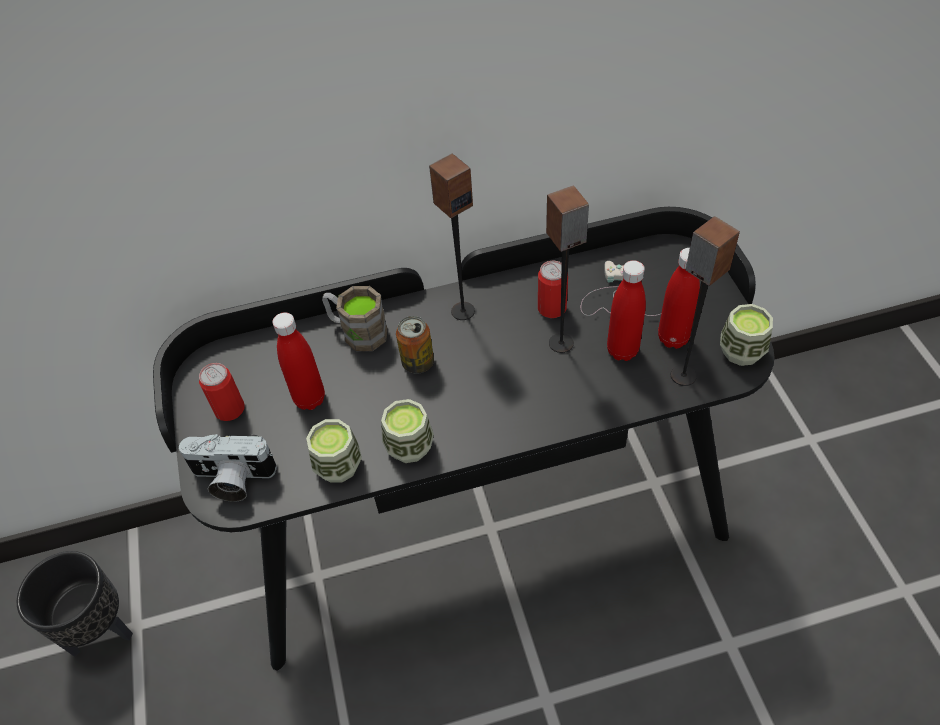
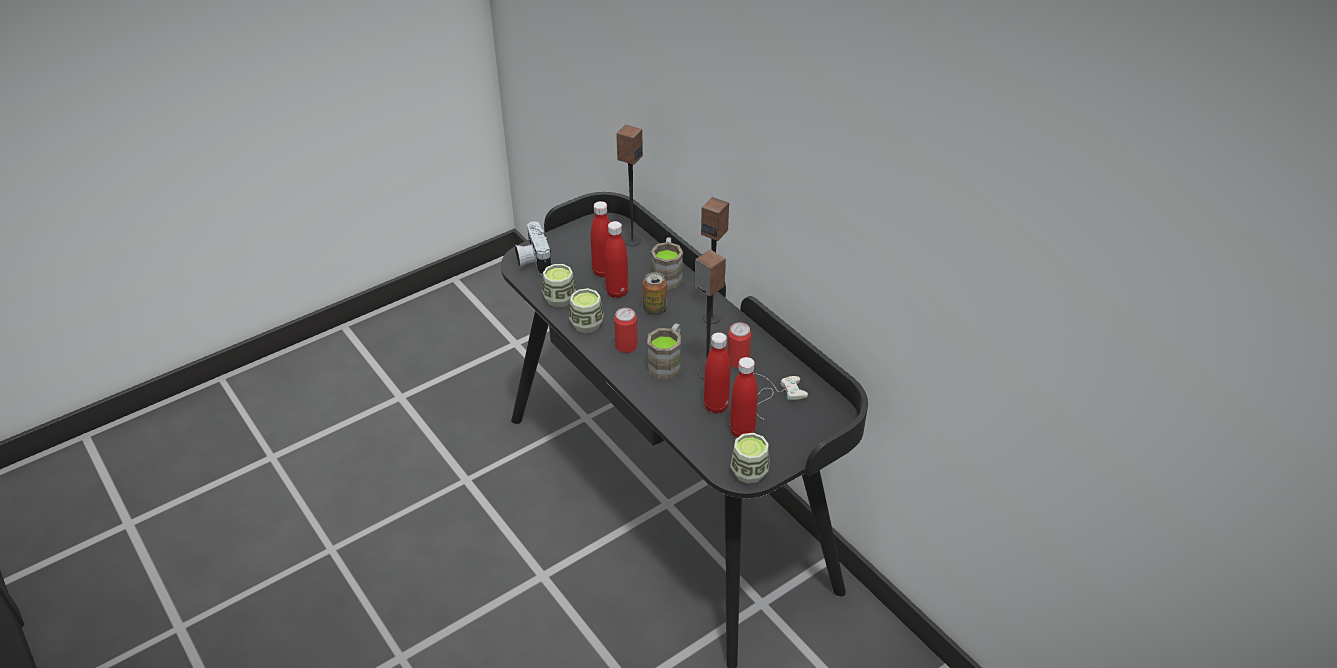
camera: 65 degrees right, 10 degrees down
(102, 630) = (506, 329): black planter -> none
(229, 409) = (581, 242): can -> can (626, 346)
(361, 394) = (617, 292): none -> red bottle
(526, 377) = (667, 363): none -> brown mug
(683, 375) = (708, 443): speaker -> speaker (632, 241)

